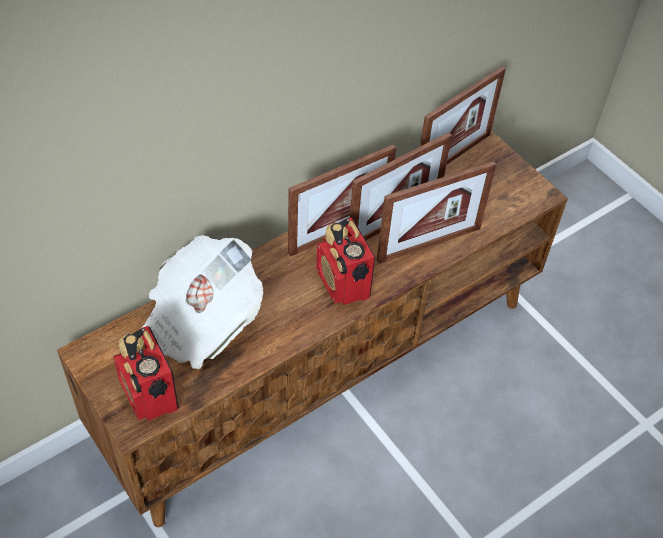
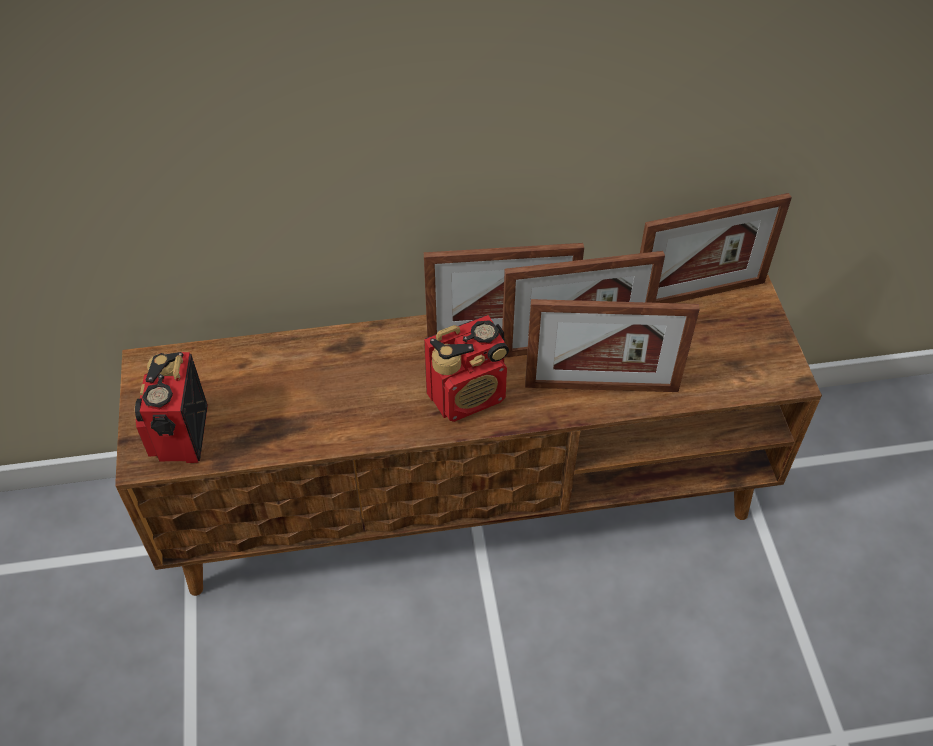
camera: 30 degrees right, 0 degrees up
(199, 321) = (282, 376): newspaper -> none
(343, 284) = (468, 396): radio -> radio turned 120 degrees counterclockwise

